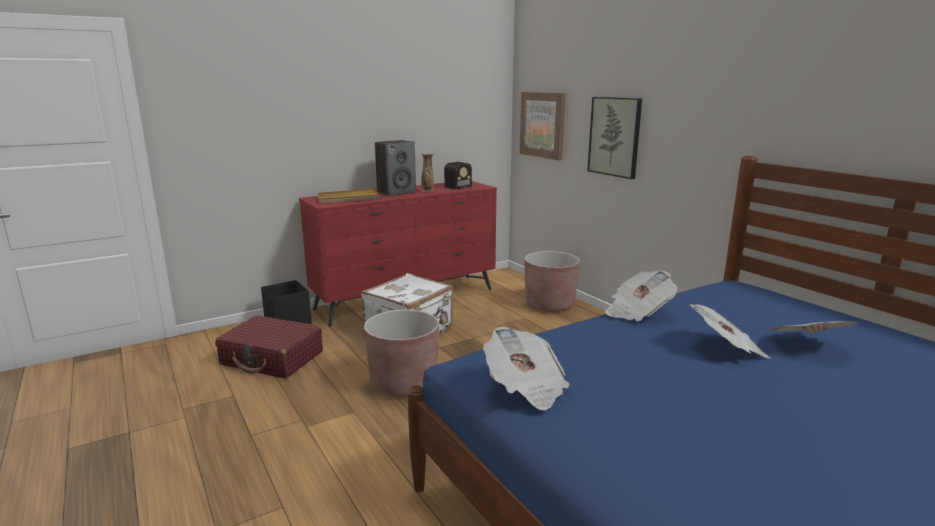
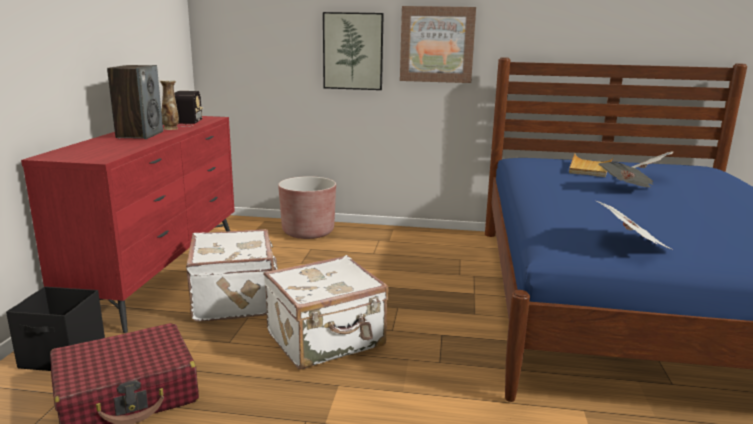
camera: 50 degrees left, 0 degrees up
(349, 198) = (105, 149): beige tray -> beige tray (590, 168)
(404, 383) = (327, 340): brown planter -> white suitcase
(543, 125) = (247, 44): picture -> picture (437, 44)
(637, 312) = (539, 185): newspaper -> none

